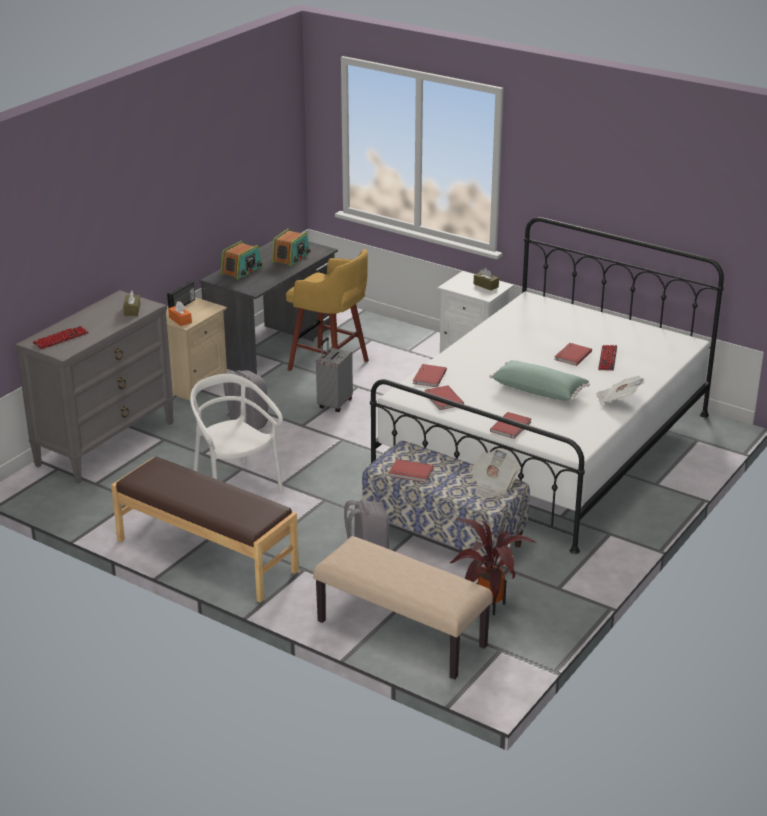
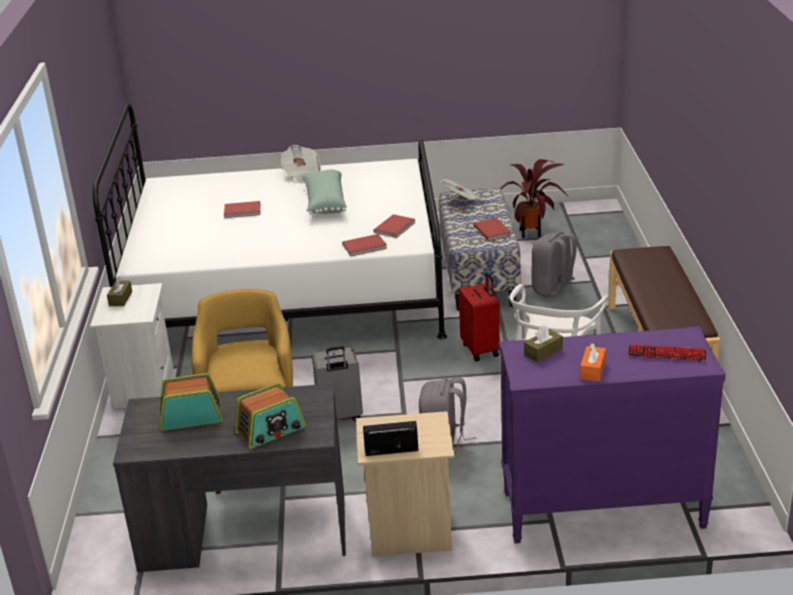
camera: 125 degrees left, 0 degrees up
(106, 443) = (601, 510): grey dresser -> purple dresser
(180, 320) = (430, 428): orange tissue box -> orange tissue box (592, 370)
(242, 270) = (270, 430): radio -> radio turned 150 degrees clockwise
(330, 485) = (481, 349): none -> red suitcase
(400, 634) = (607, 246): beige bench -> none
(512, 427) = (400, 191): red book -> none
(607, 359) = (231, 198): keyboard -> none

